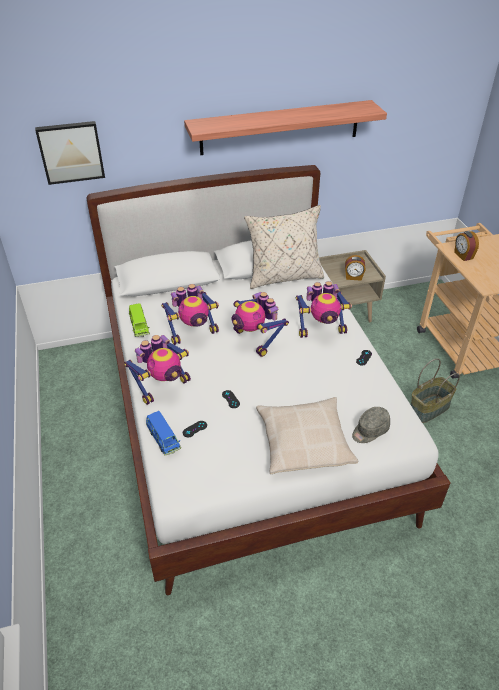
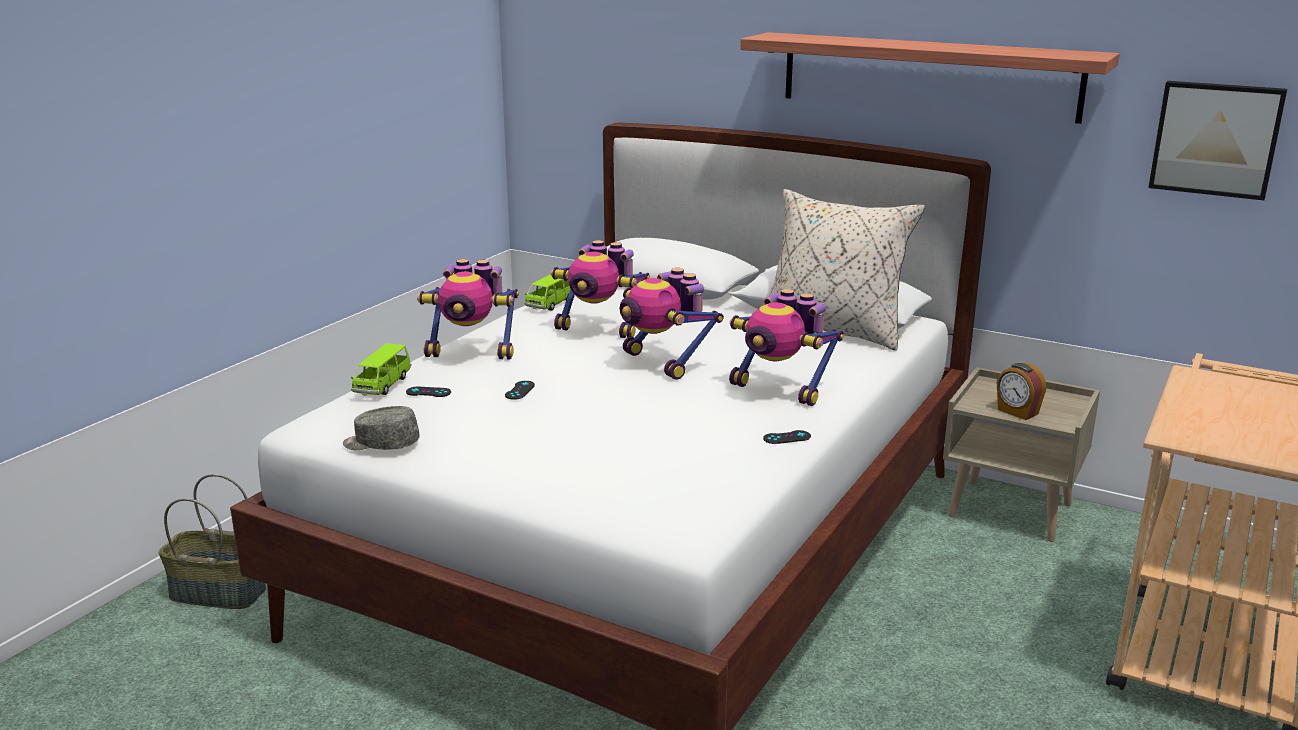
camera: 45 degrees right, 20 degrees down
(71, 152) = (607, 53): picture -> picture (1216, 139)
(163, 439) = (382, 385): blue toy car -> green toy car
(255, 340) = (663, 363): toy robot -> toy robot turned 45 degrees counterclockwise
(304, 441) = (528, 463): beige pillow -> none
(369, 430) = (635, 497): grey cap -> grey cap (381, 444)
(429, 409) = (981, 695): basket -> basket (216, 593)
(463, 255) = (1204, 391): alarm clock -> none

